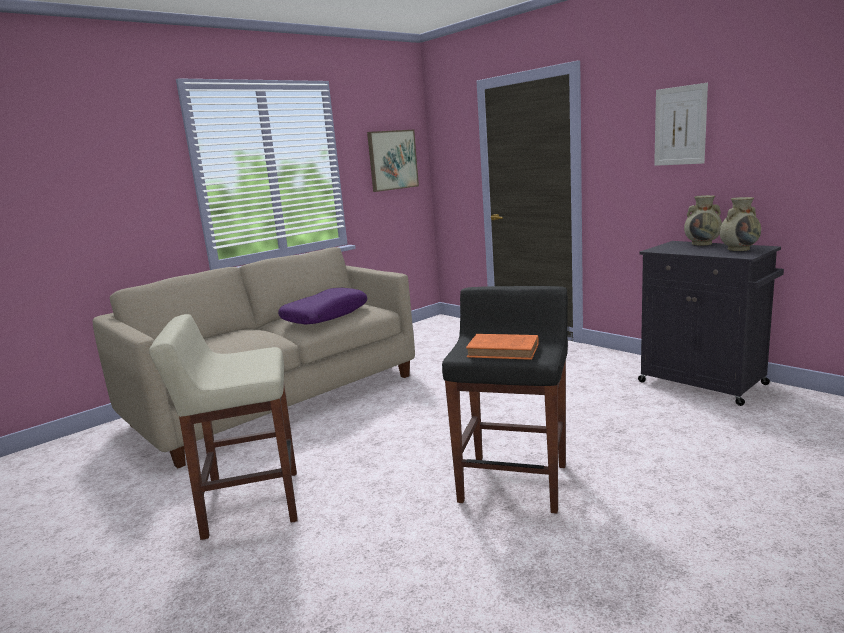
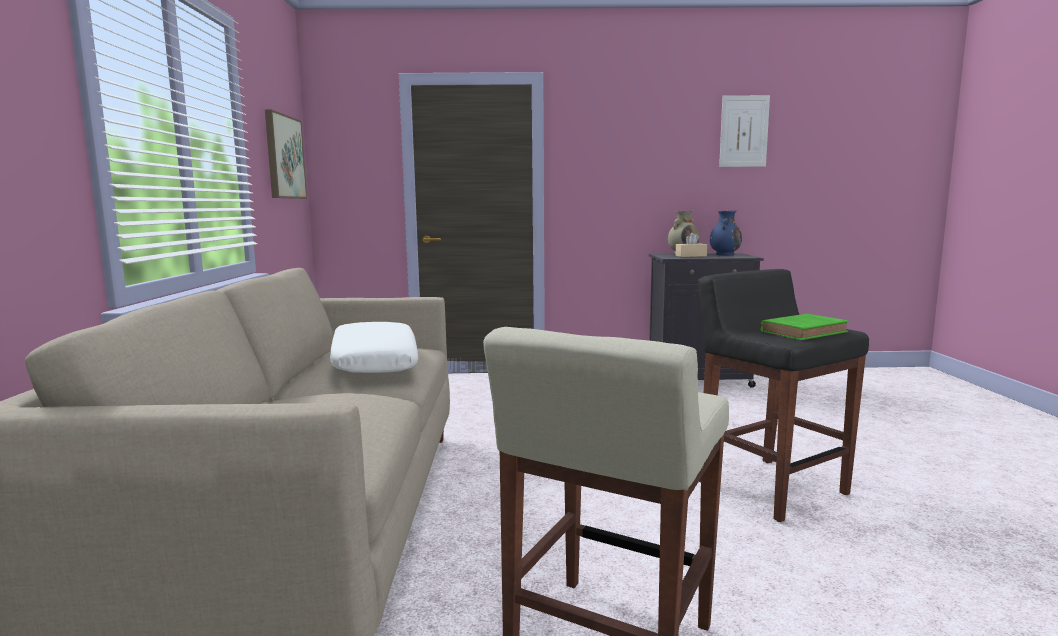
camera: 50 degrees left, 5 degrees down
(325, 315) = (373, 362): purple pillow -> white pillow
(505, 351) = (805, 331): orange book -> green book
(680, 126) = (650, 148): picture -> picture (744, 131)
(688, 249) = (691, 256): none -> beige tissue box
(739, 249) = (725, 254): beige vase -> blue vase

